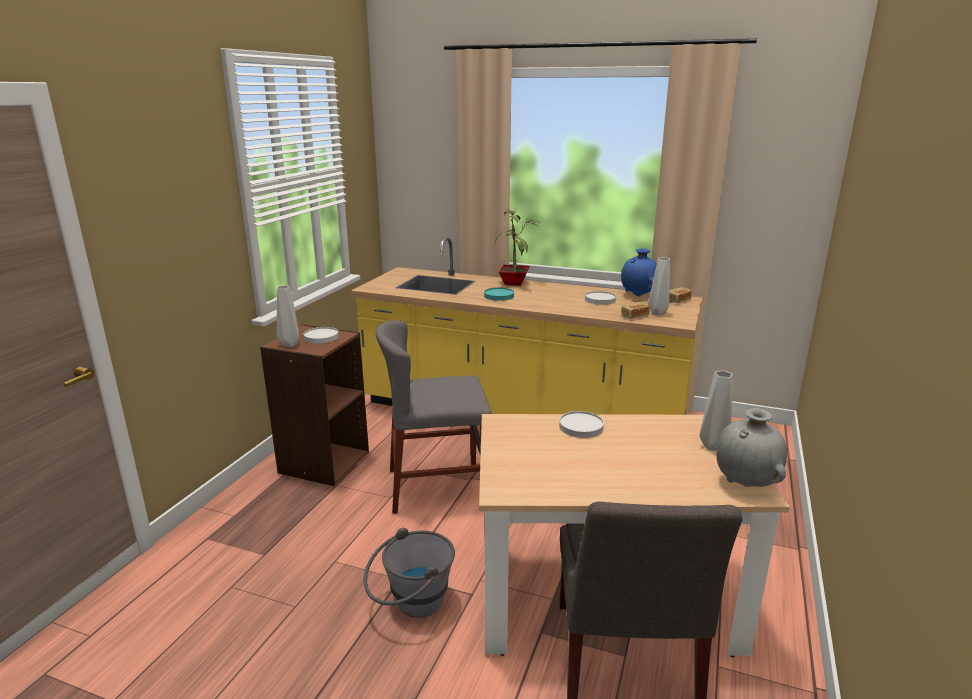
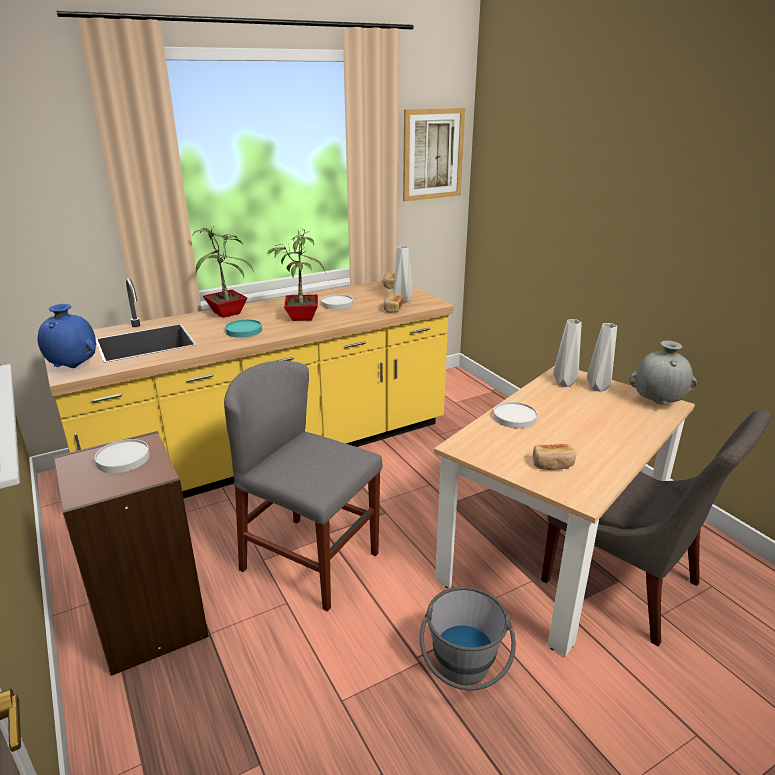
camera: 50 degrees left, 5 degrees up
(289, 344) = (100, 488): grey vase -> grey vase (564, 384)
(437, 486) = (310, 561): grey chair -> grey chair turned 90 degrees clockwise
(532, 464) = (553, 464): none -> bread
(552, 300) = (300, 317): none -> potted plant
(638, 296) = (356, 290): blue vase -> blue vase (74, 367)
(781, 175) = (433, 154): none -> picture

